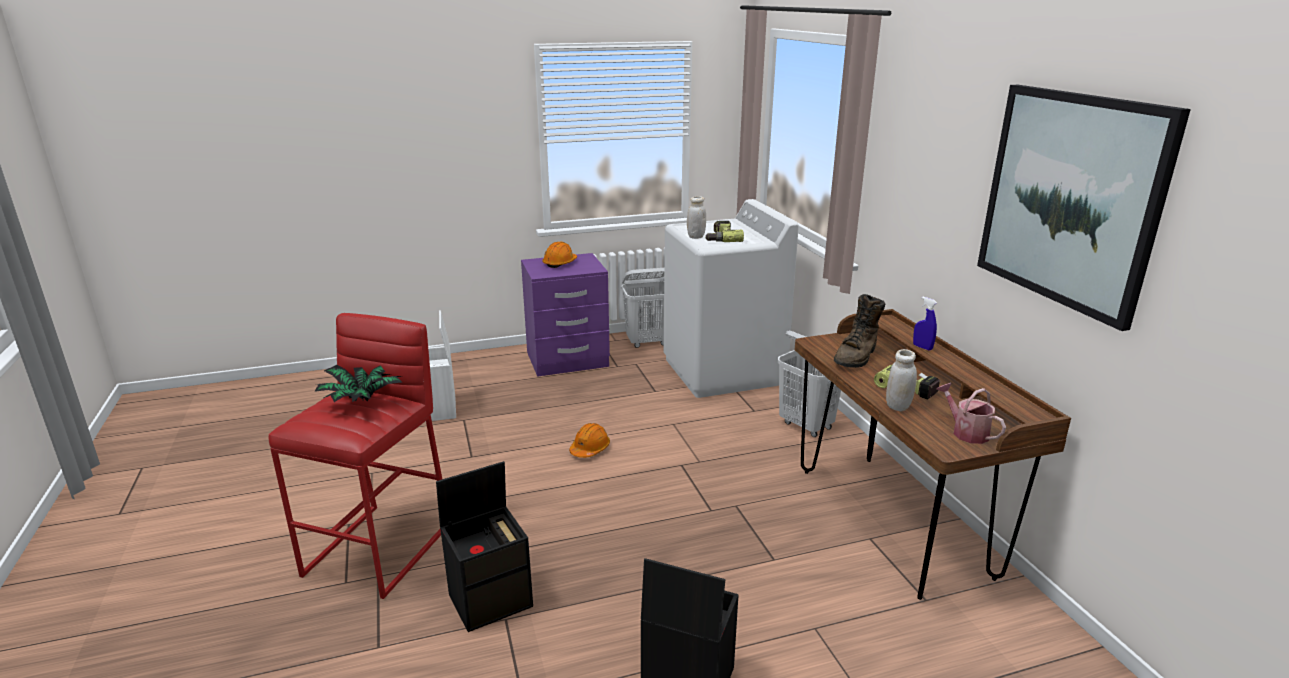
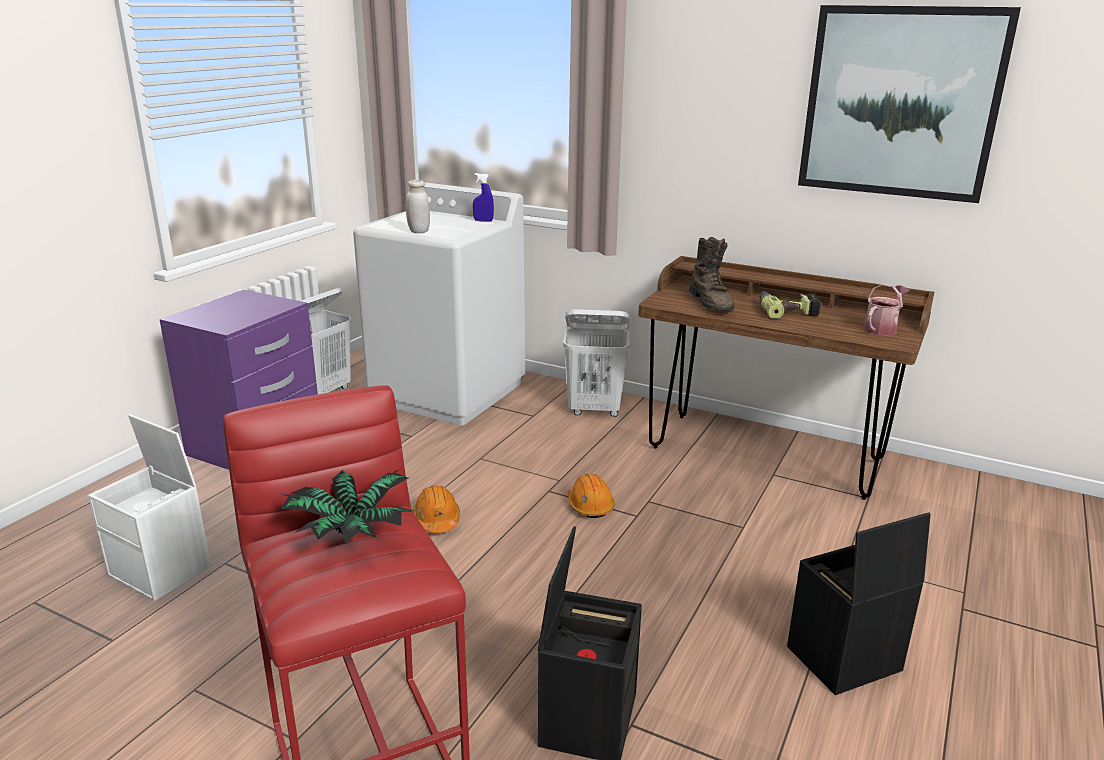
camera: 45 degrees left, 0 degrees up
(560, 263) = (226, 309): orange hard hat -> orange hard hat (590, 505)
(720, 238) = (446, 227): power drill -> none
(898, 406) = (812, 327): white jar -> none
(922, 347) = (759, 277): blue spray bottle -> blue spray bottle (483, 221)
(966, 432) = (882, 328): watering can -> watering can turned 120 degrees clockwise

